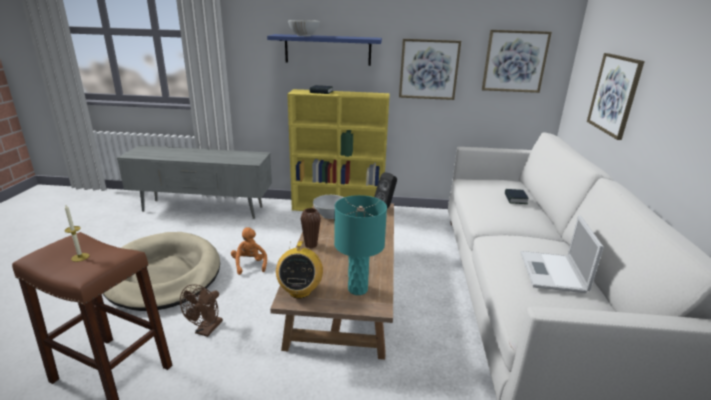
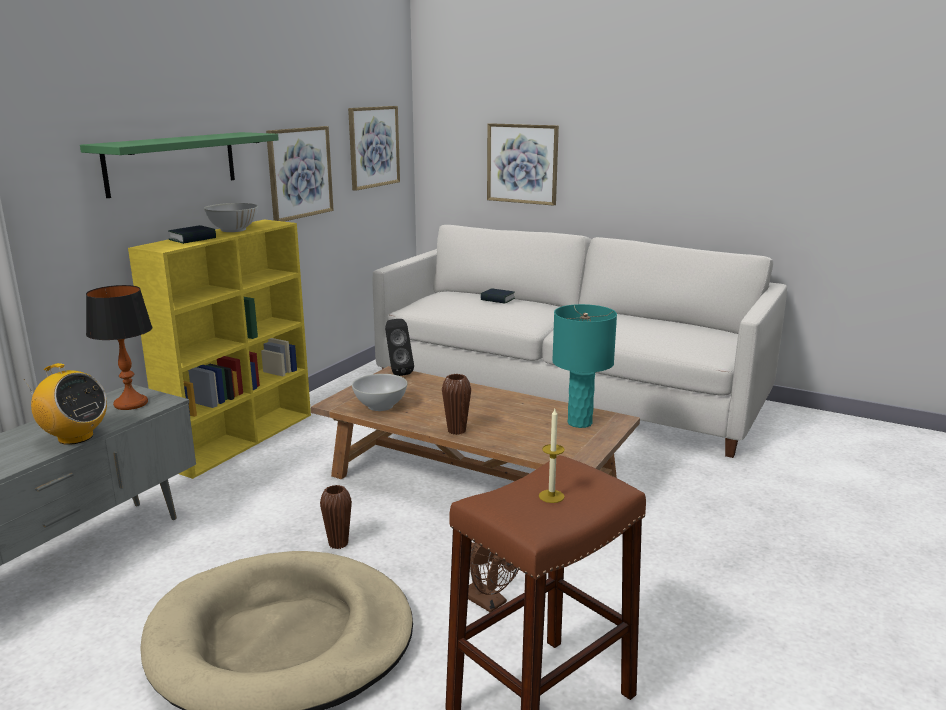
camera: 65 degrees left, 5 degrees down
(247, 158) = (131, 404): none -> table lamp
(249, 264) = (338, 544): orange plush toy -> brown vase
(300, 291) = (564, 453): radio -> radio (75, 437)
(304, 35) = (158, 140): white bowl -> white bowl (233, 230)
(327, 50) = (172, 163): blue shelf -> green shelf
(553, 273) = (649, 324): laptop -> none

